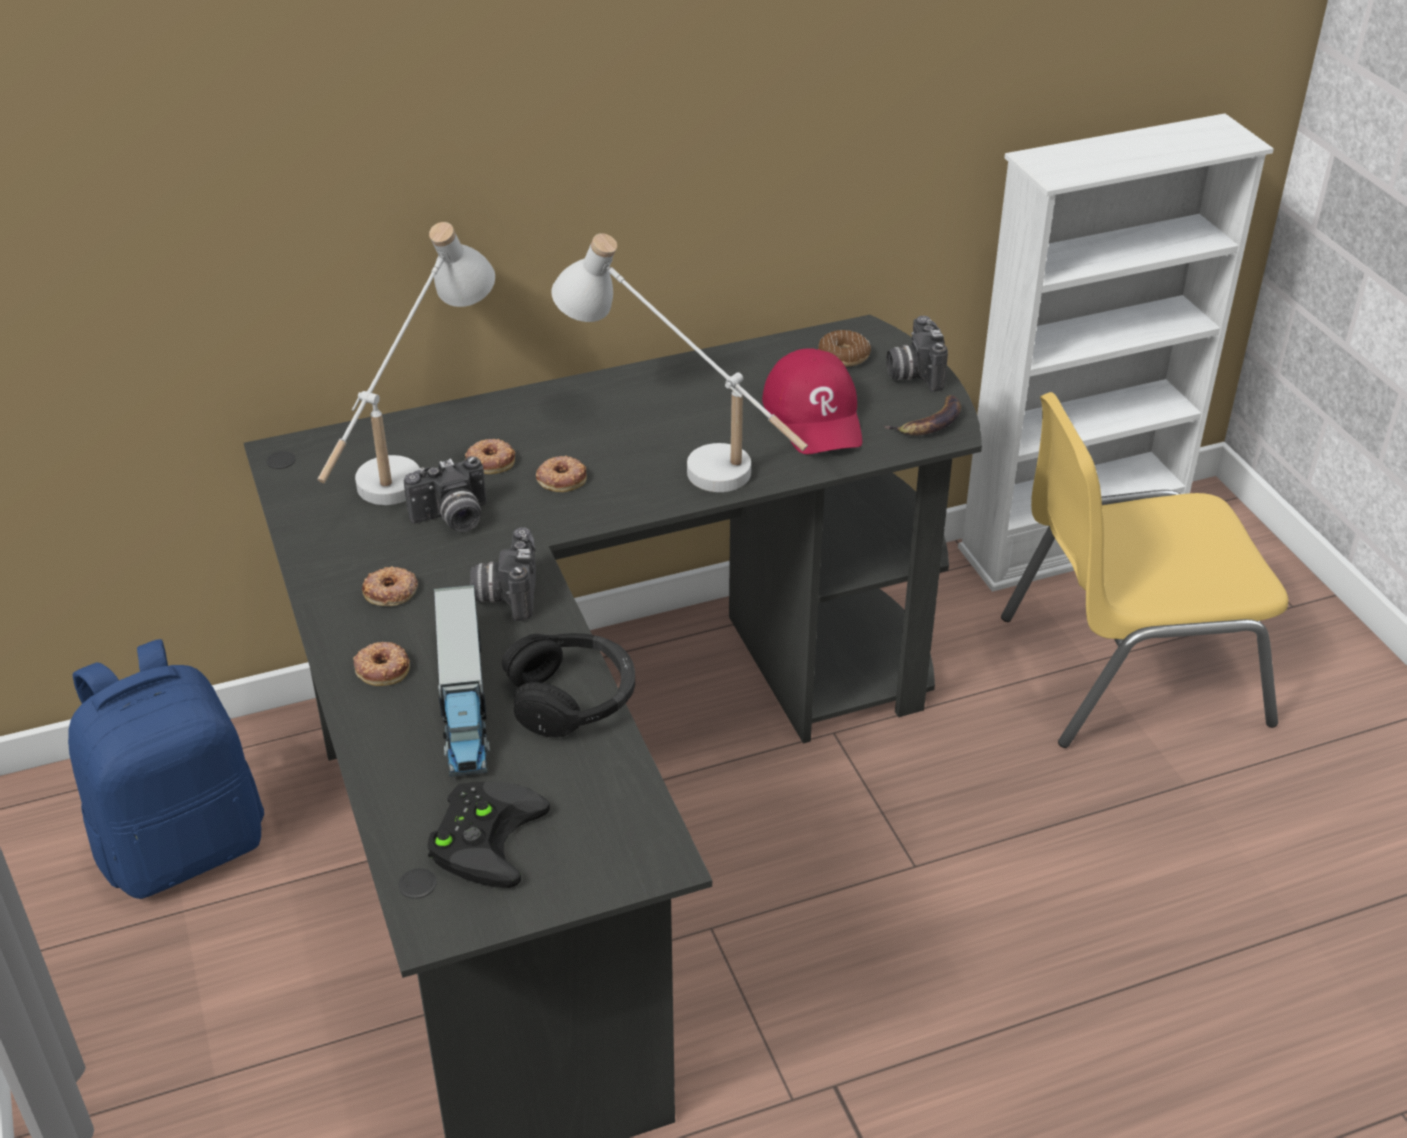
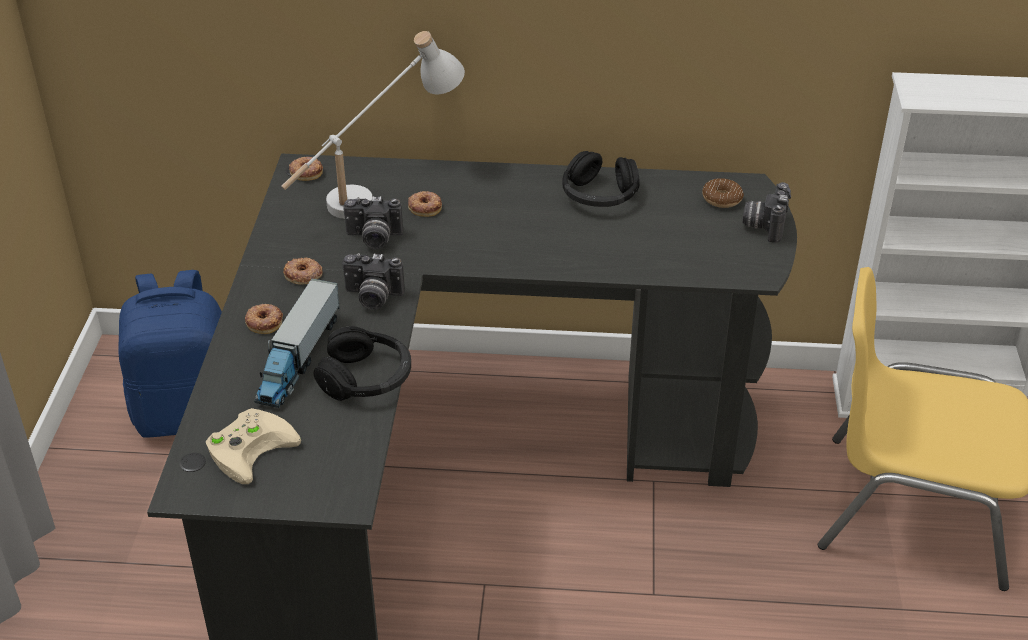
camera: 25 degrees right, 0 degrees up
(484, 835) = (251, 446): black game controller -> beige game controller
(506, 594) = (372, 298): camera -> camera turned 105 degrees counterclockwise
(561, 478) = (462, 231): donut -> donut (306, 172)
(680, 455) = (553, 238): white table lamp -> none
(698, 389) = (599, 195): none -> black headphones
(815, 415) = (669, 236): red cap -> none
(929, 422) = (750, 263): banana -> none

